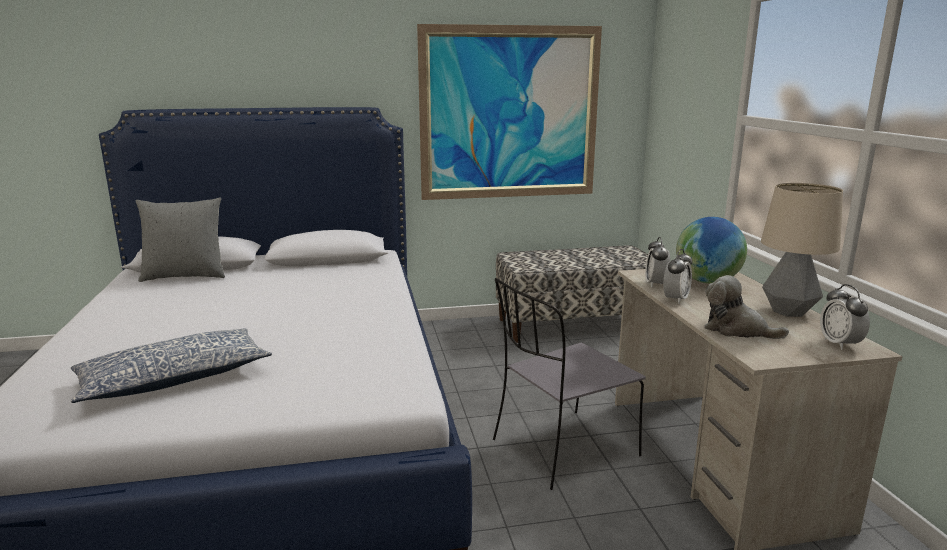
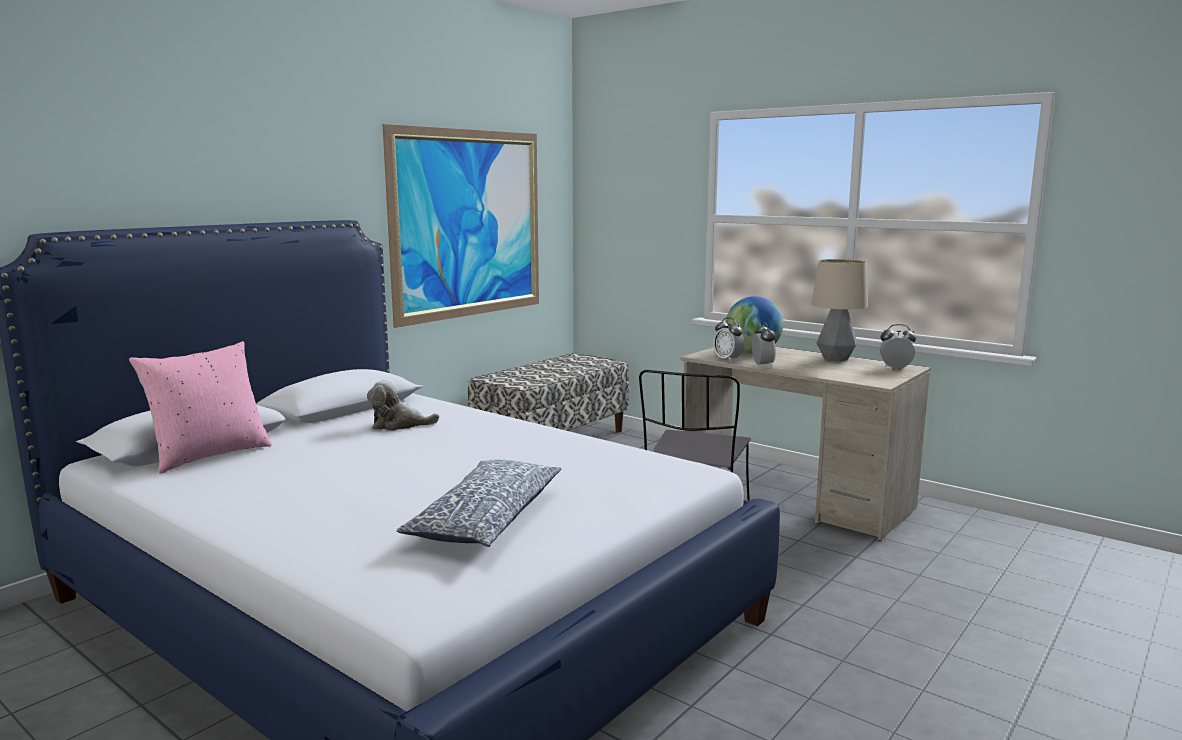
camera: 40 degrees left, 5 degrees down
(185, 276) = (209, 455): grey pillow -> pink pillow
(737, 330) = (835, 373): plush toy -> plush toy (399, 425)
(839, 344) = (895, 368): alarm clock -> alarm clock turned 150 degrees clockwise

